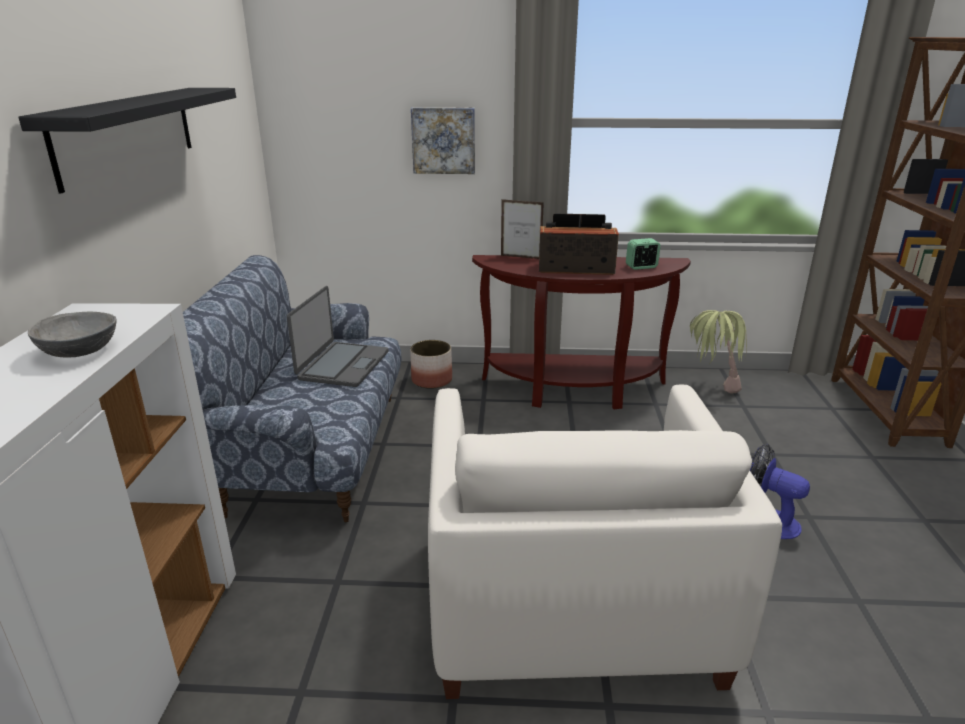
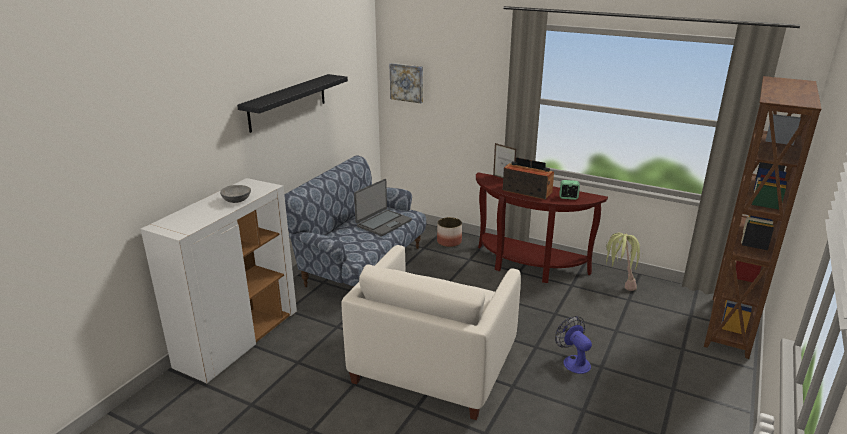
camera: 25 degrees right, 0 degrees up
(443, 140) = (471, 103): picture -> picture (407, 82)

